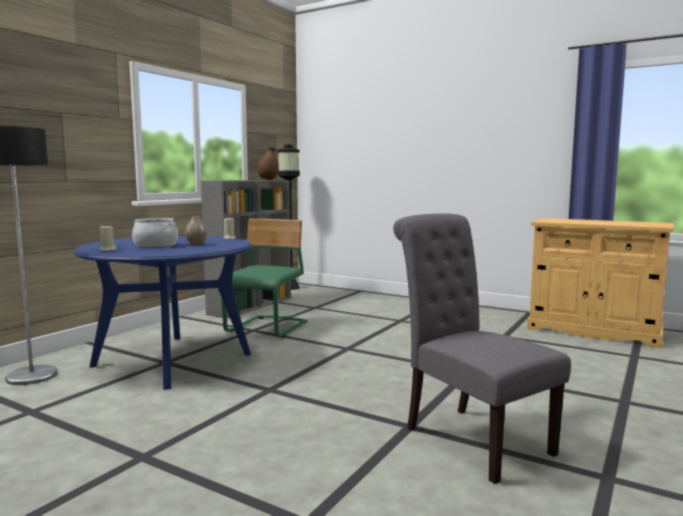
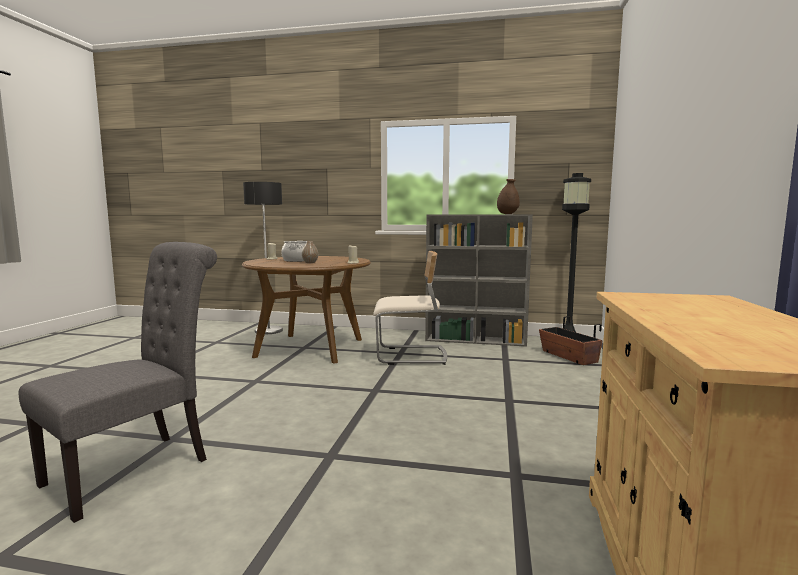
camera: 70 degrees right, 0 degrees up
(172, 360) = (310, 348): blue dining table -> brown dining table
(268, 328) = (411, 356): green chair -> beige chair
(329, 295) = (568, 356): none -> planter

